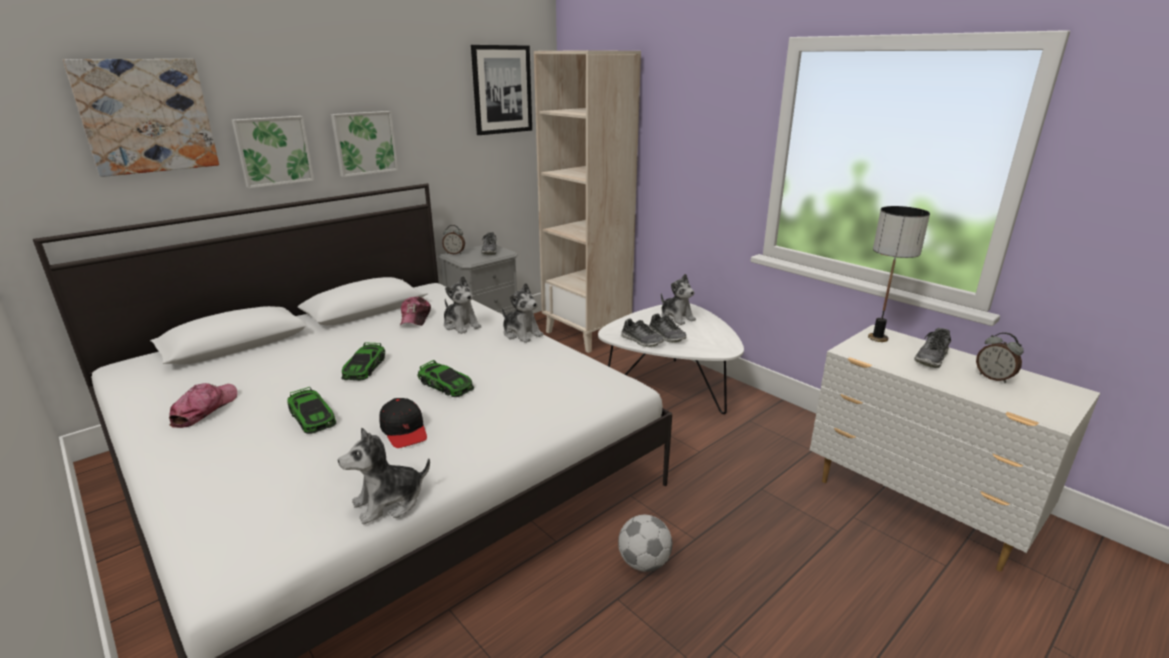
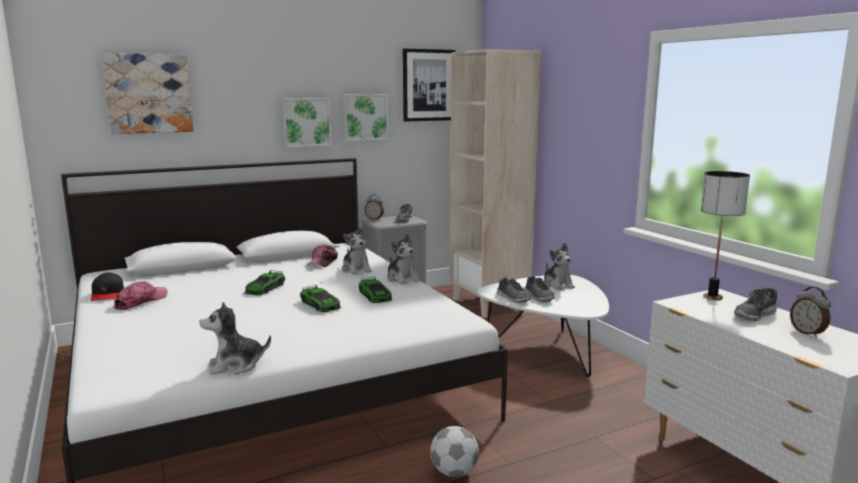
camera: 15 degrees right, 10 degrees down
(273, 151) = (235, 124): picture -> picture (365, 117)
(312, 417) = (210, 312): toy car -> toy car (375, 295)
(404, 430) = (272, 327): black cap -> black cap (107, 294)

